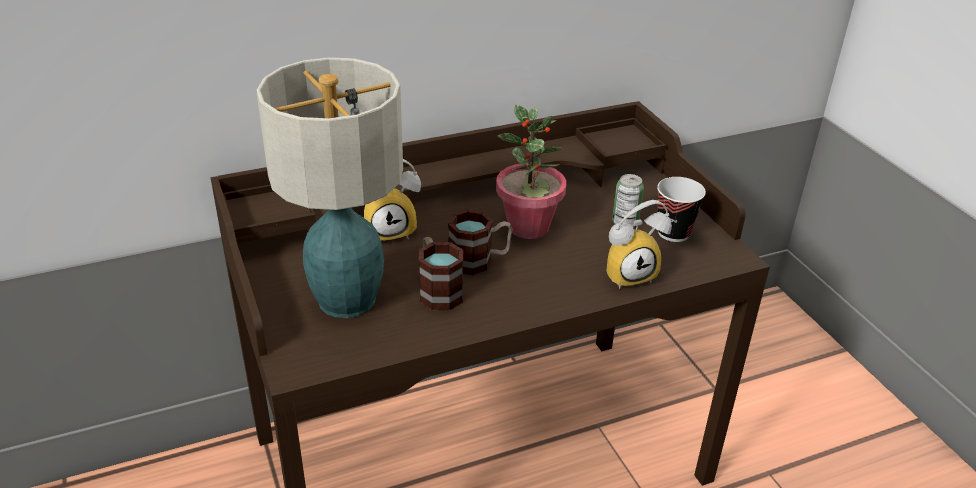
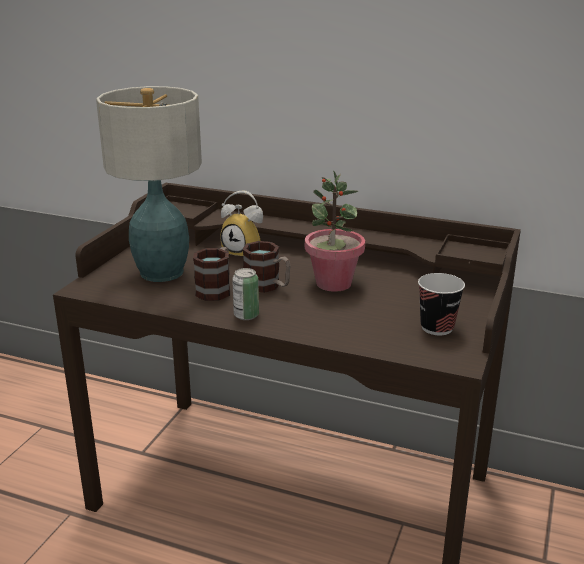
camera: 45 degrees right, 10 degrees down
(625, 222) = (409, 307): can -> can (246, 315)
(629, 273) = (354, 333): alarm clock -> none

